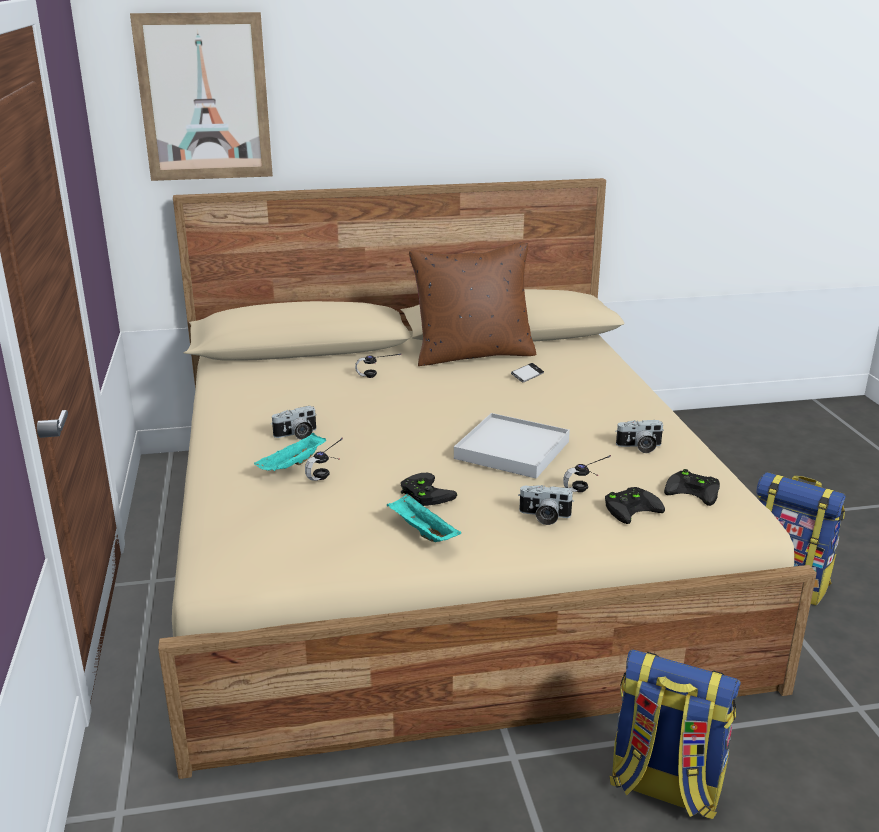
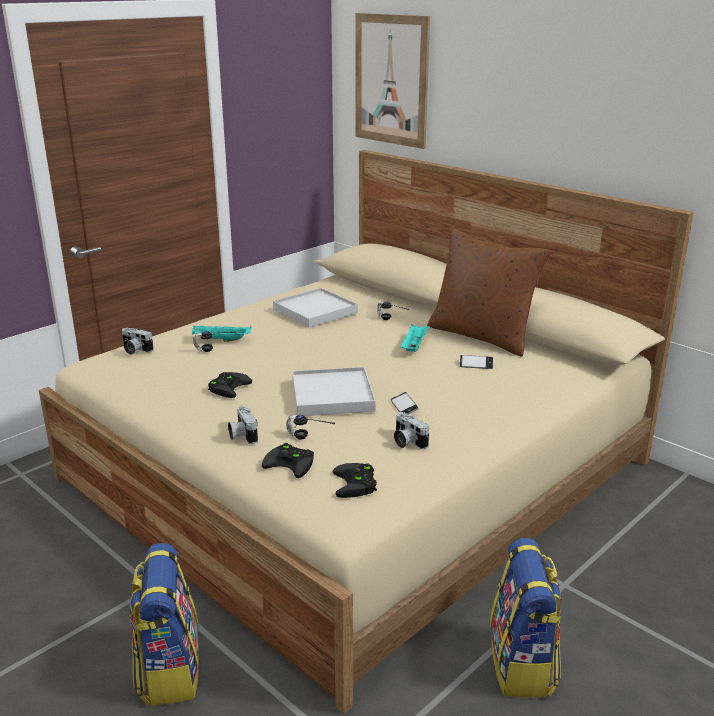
camera: 55 degrees right, 0 degrees up
(296, 435) = (264, 328): camera -> camera (135, 350)
(297, 398) = (315, 311): none -> white tray
(421, 532) = (177, 401): turquoise tray -> turquoise tray (414, 346)
(573, 428) = (404, 407): none -> phone

